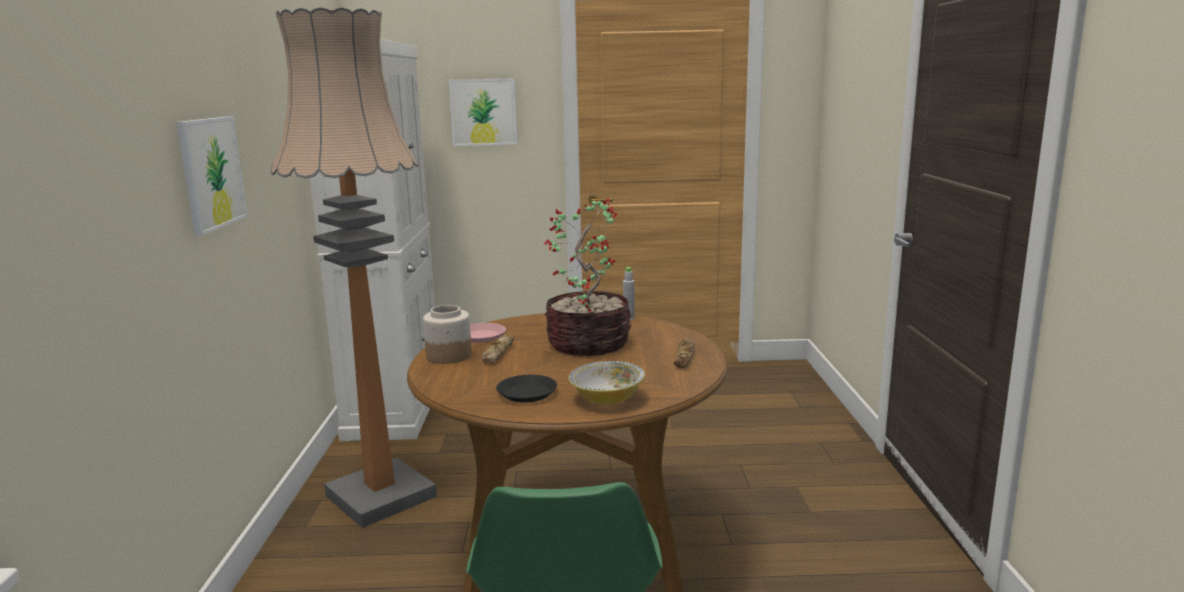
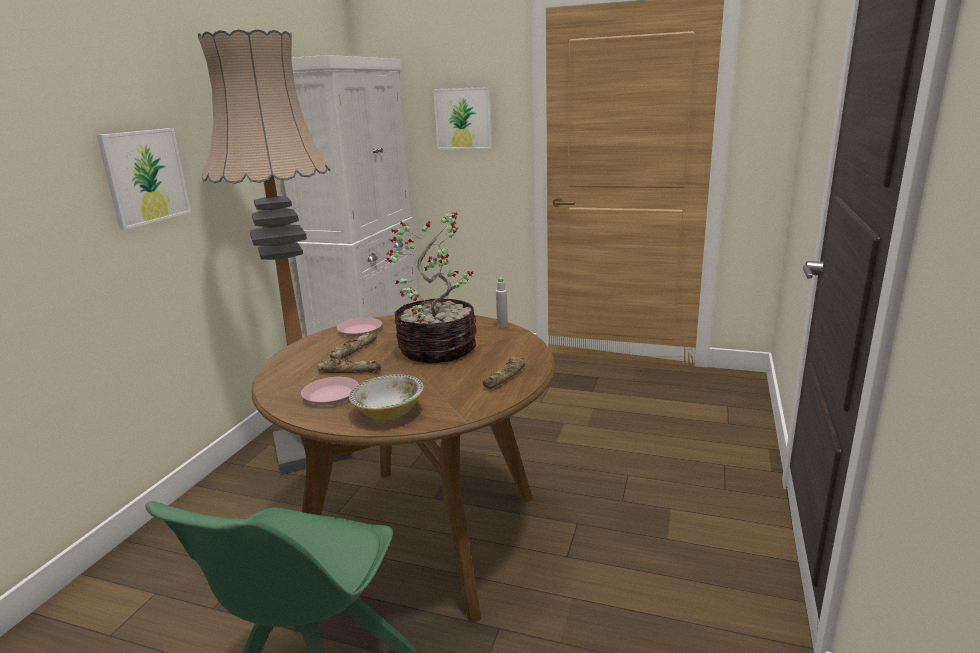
camera: 20 degrees right, 5 degrees up
(448, 356) = (313, 347): jar -> none
(518, 371) = (349, 371): none -> bread
(526, 393) = (330, 395): black plate -> pink plate

